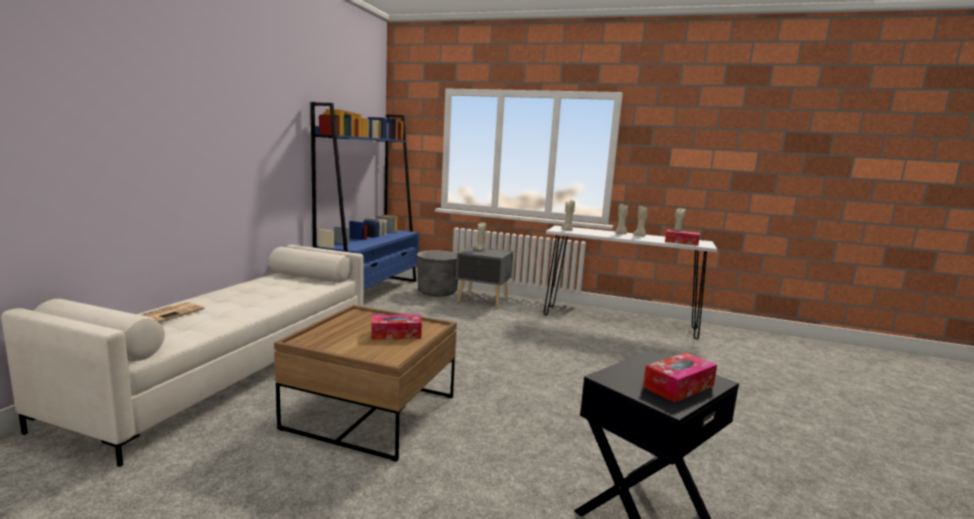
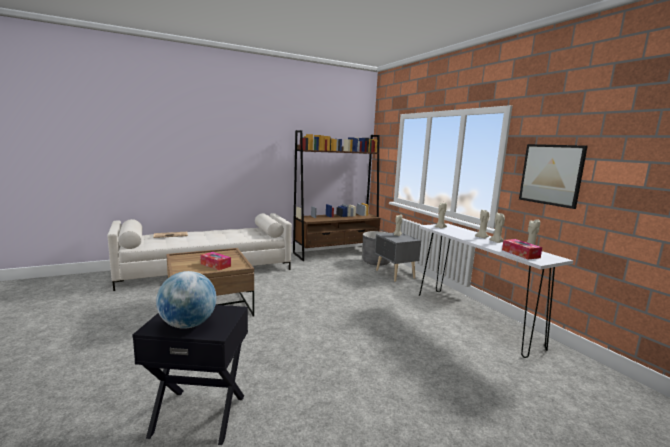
camera: 45 degrees right, 0 degrees up
(370, 292) = (336, 253): blue bookcase -> brown bookcase
(672, 164) = (551, 174): none -> picture
(678, 386) = (188, 325): tissue box -> globe

